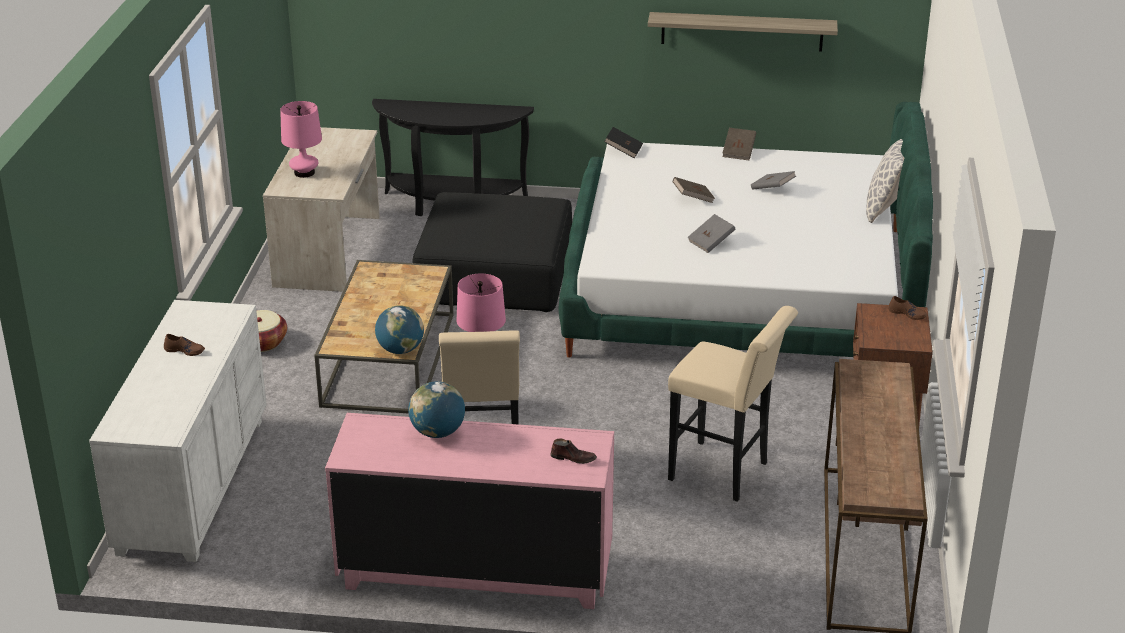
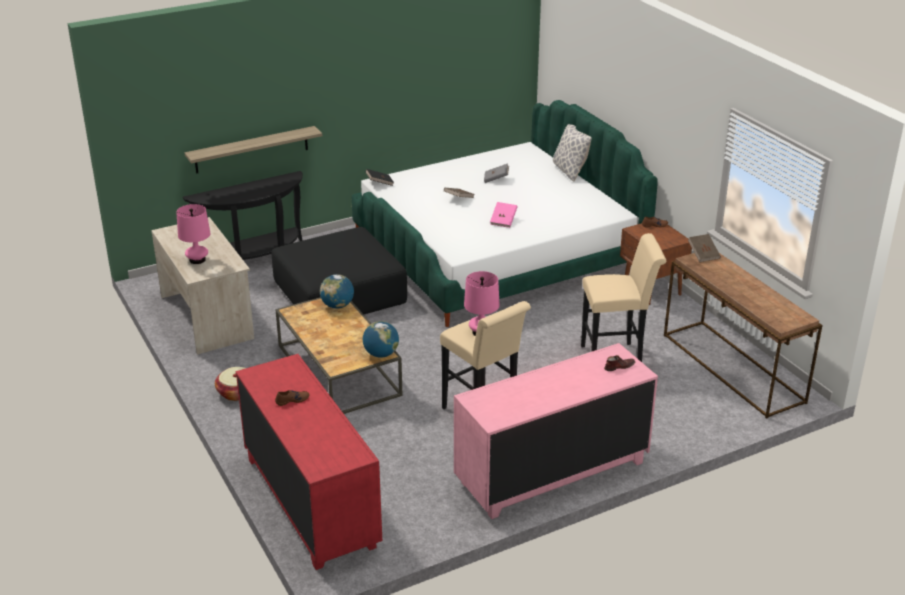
camera: 35 degrees left, 0 degrees up
(193, 485) = (310, 501): white dresser -> red dresser
(437, 432) = (525, 384): globe -> globe (337, 306)
(711, 242) = (503, 221): grey book -> pink book
(738, 152) = (449, 164): brown book -> brown book (703, 254)
(742, 31) = (430, 81): shelf -> shelf (251, 150)

